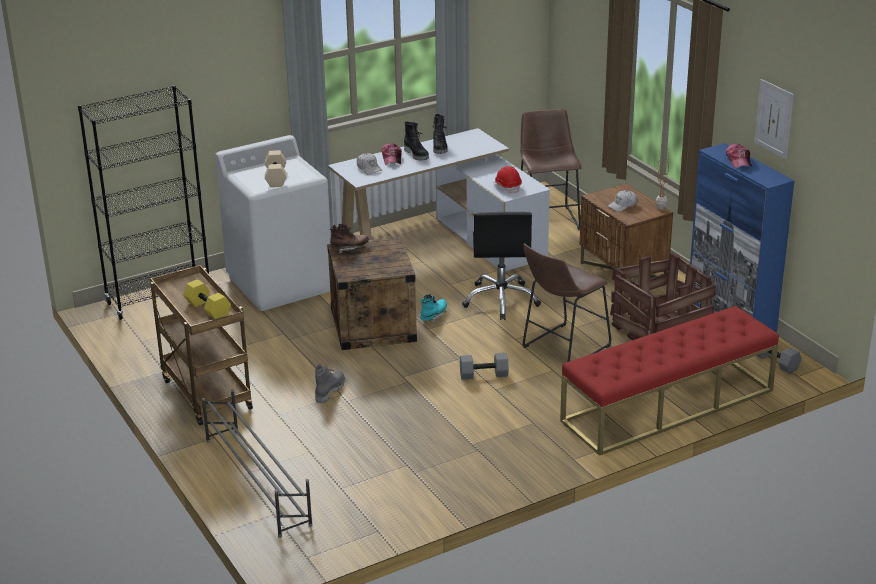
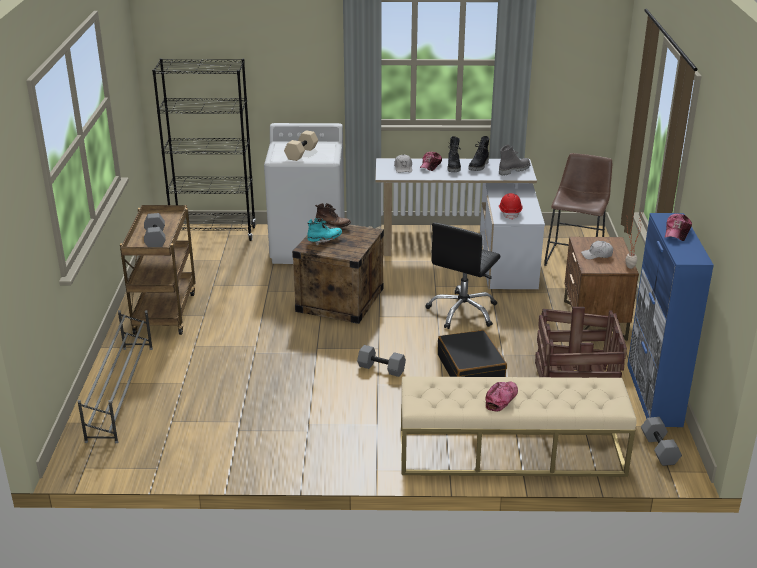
camera: 30 degrees right, 0 degrees up
(207, 309) = (154, 239): yellow dumbbell -> grey dumbbell
(329, 390) = (251, 340): grey boot -> grey boot (513, 170)
(433, 316) = (394, 307): turquoise boot -> turquoise boot (324, 240)
(562, 348) = (471, 369): brown stool -> black suitcase
(665, 353) = (501, 399): none -> cap
(667, 406) = (510, 453): red bench -> beige bench
(774, 118) = (714, 195): picture -> none

